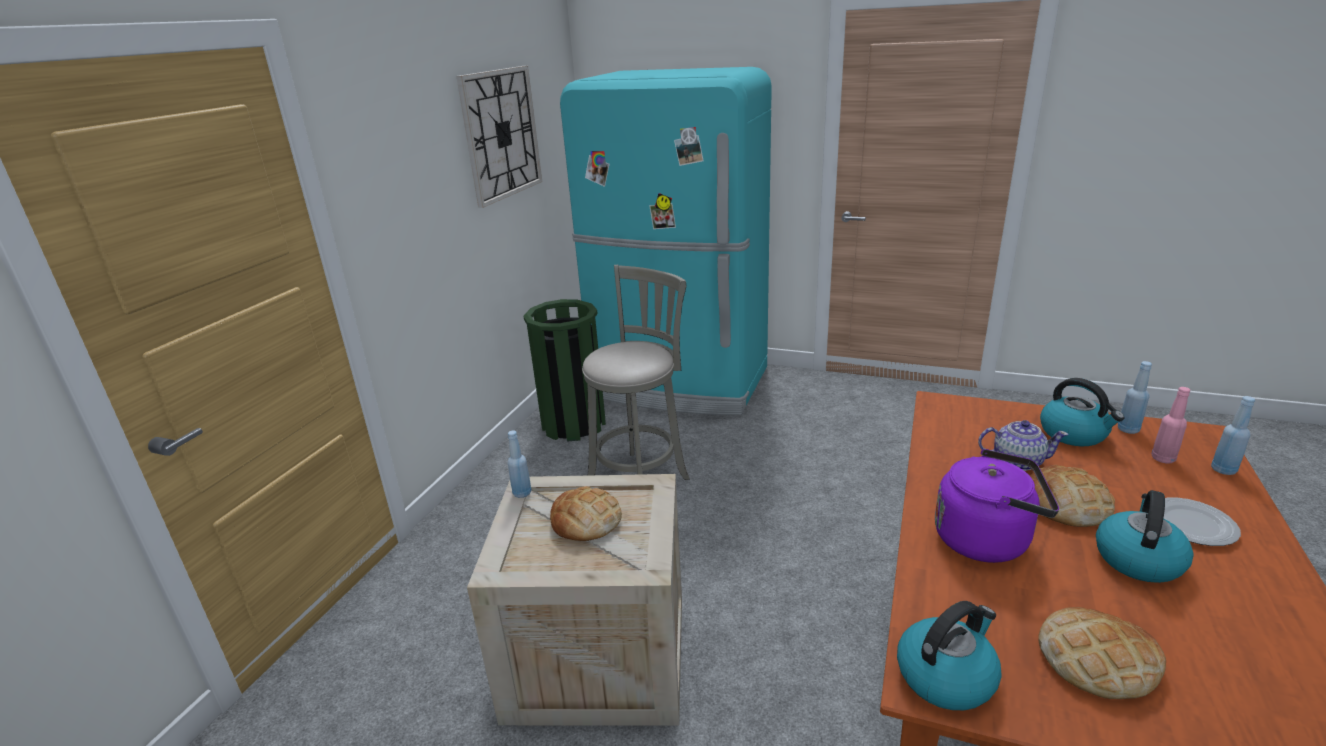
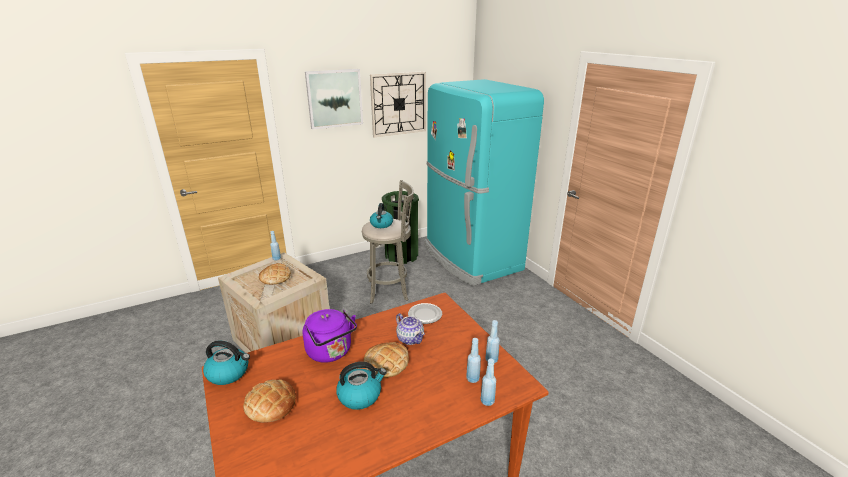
camera: 40 degrees right, 0 degrees up
(414, 134) = (334, 98): none -> picture
(1074, 434) = (462, 345): kettle -> kettle (381, 224)
(1162, 458) = (472, 378): pink bottle -> blue bottle
(1191, 525) = (411, 404): plate -> plate (424, 315)

